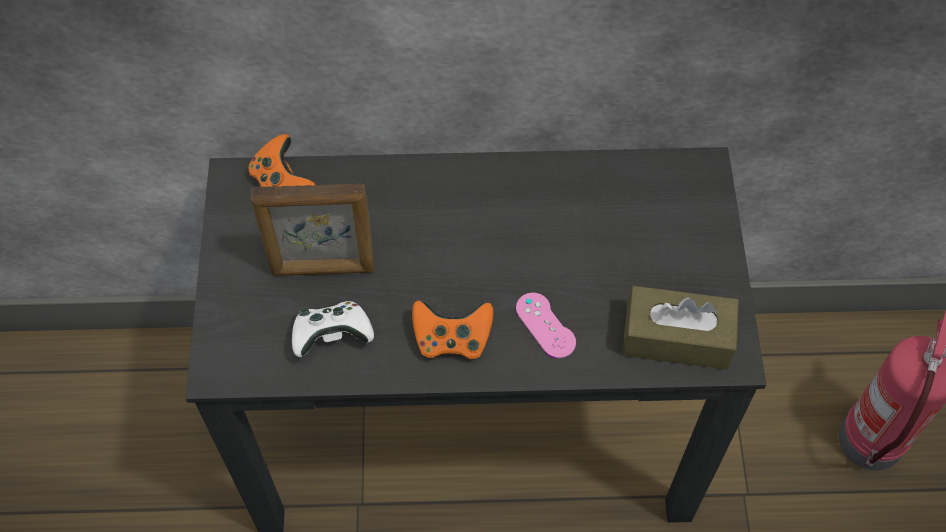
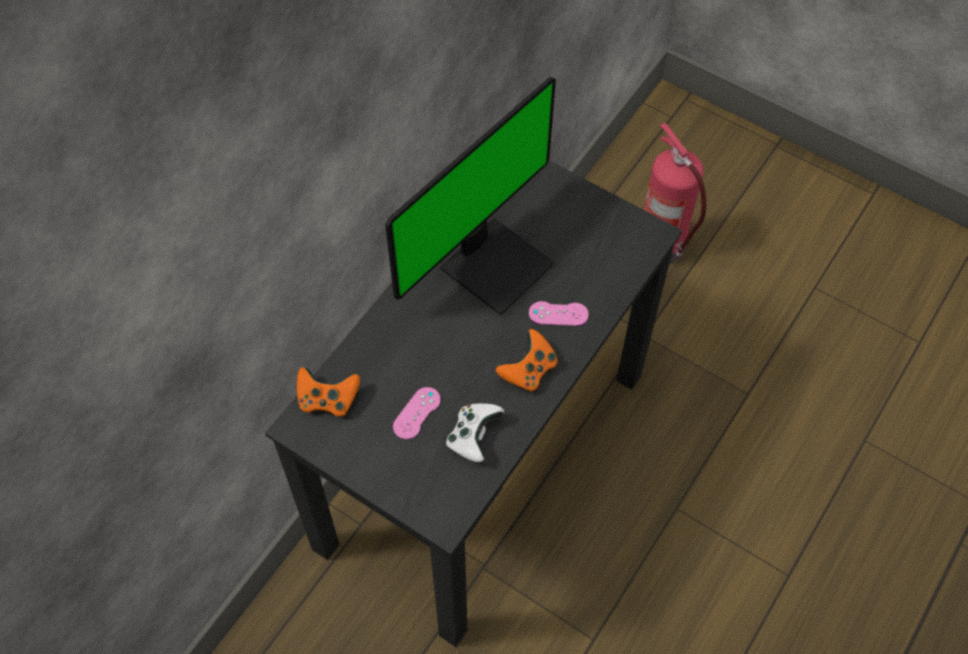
camera: 55 degrees left, 0 degrees up
(323, 269) = (417, 413): picture frame -> pink game controller
(557, 226) = (494, 263): none -> monitor
(676, 338) = (619, 252): brown tissue box -> none

